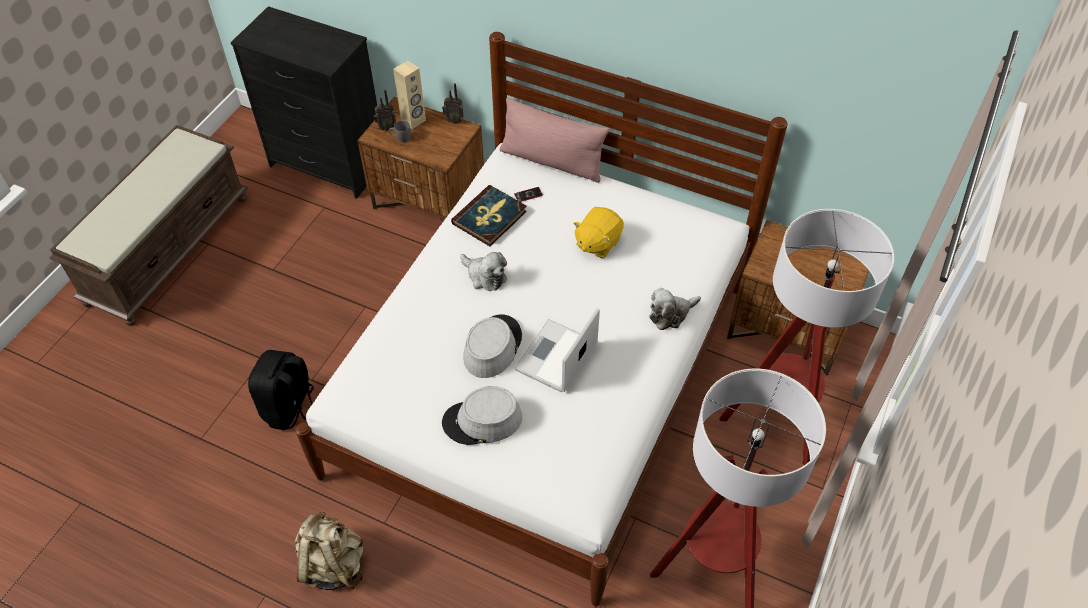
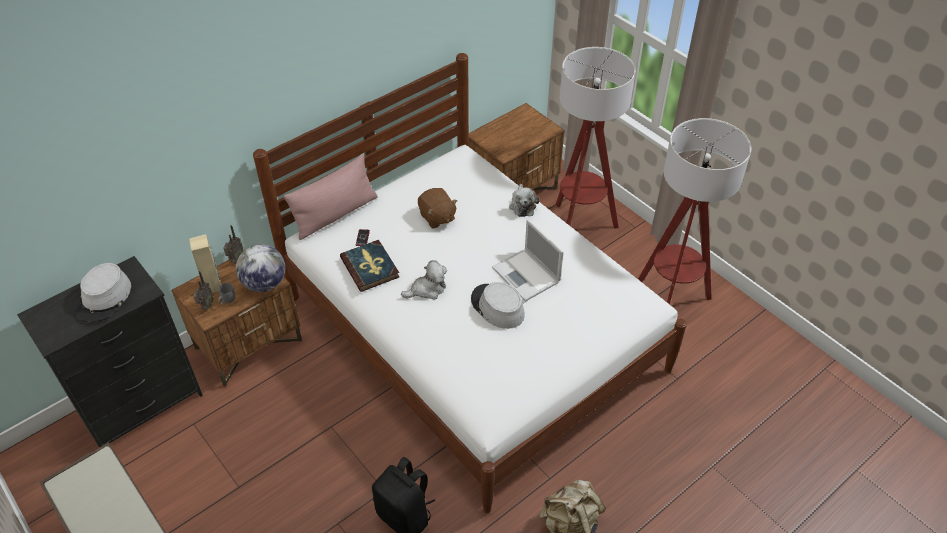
camera: 65 degrees left, 5 degrees down
(435, 154) = (264, 284): none -> globe
(482, 421) = (559, 334): grey hat -> grey hat (104, 298)
(597, 243) = (437, 217): yellow plush toy -> brown plush toy

